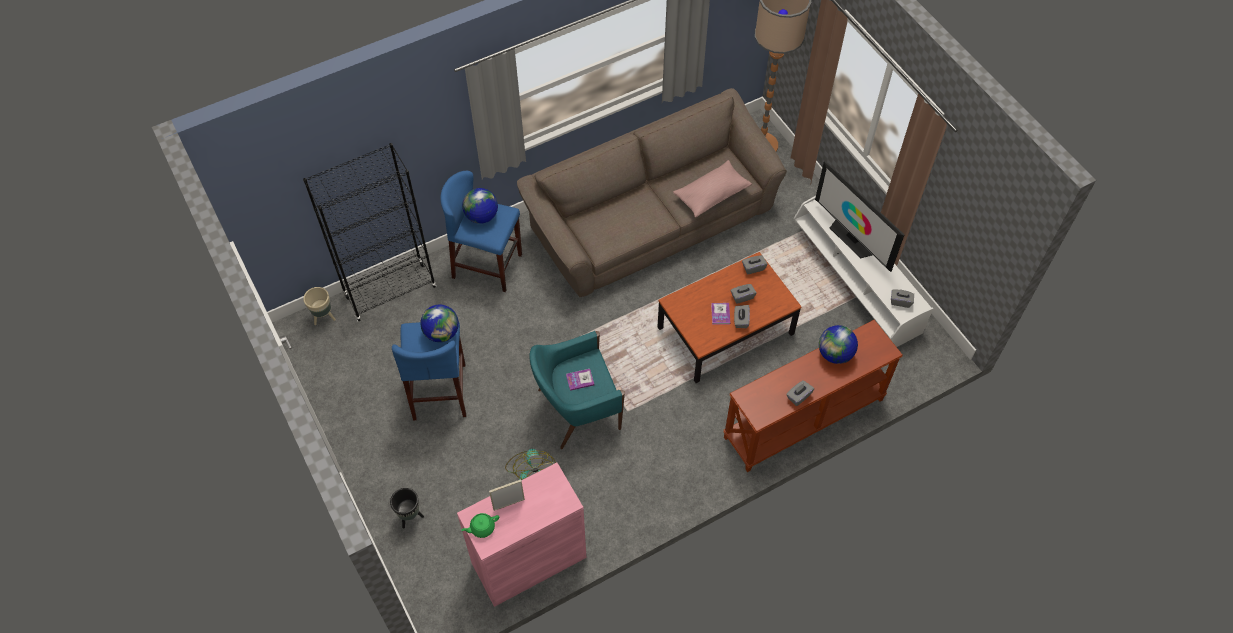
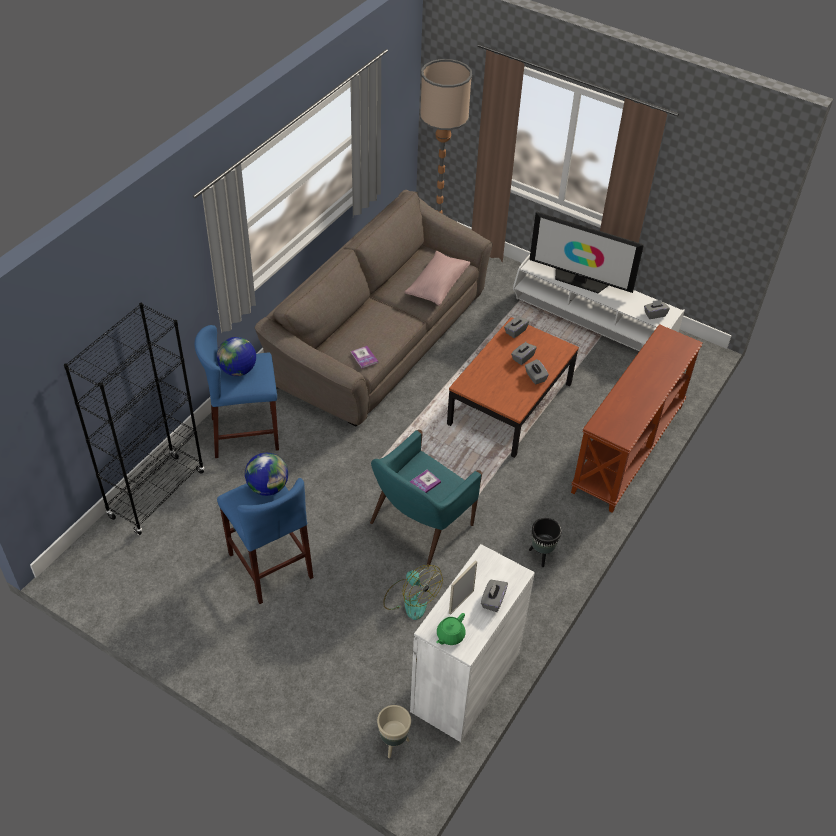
camera: 30 degrees left, 10 degrees down
(324, 318) = (97, 547): beige planter -> beige planter (393, 744)
(410, 517) = (316, 698): black planter -> black planter (541, 555)
(529, 560) = (465, 682): pink cabinet -> white cabinet
(720, 314) = (513, 378): book -> book (364, 358)
(798, 396) = (643, 408): grey tissue box -> grey tissue box (493, 600)
(835, 354) = (648, 363): globe -> none

